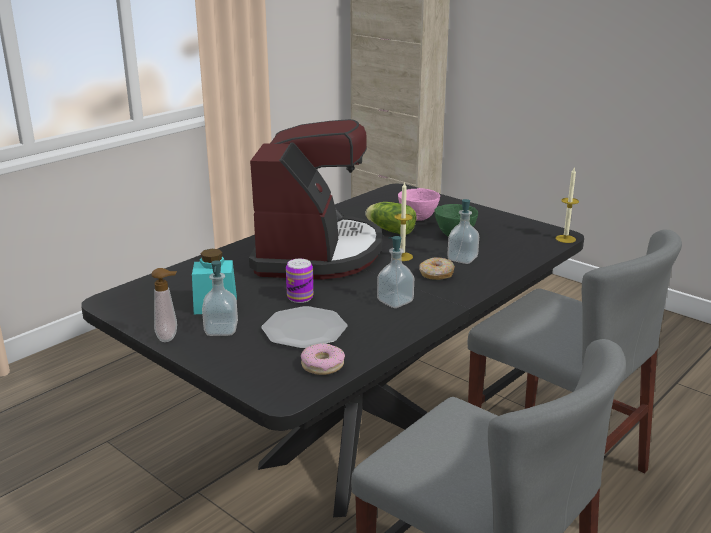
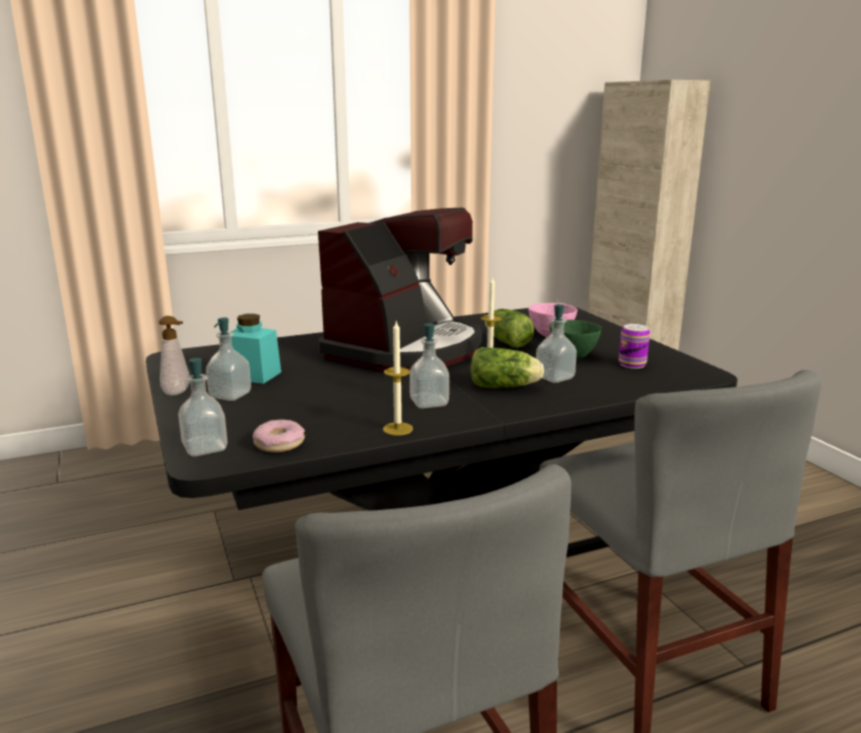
camera: 25 degrees right, 5 degrees down
(267, 384) = (205, 448): none -> soap dispenser
(300, 297) = (338, 382): can -> can (632, 364)
(304, 330) = (305, 410): plate -> none
(436, 274) = (506, 387): donut -> lettuce
(565, 239) = (707, 378): candle -> candle (398, 429)

